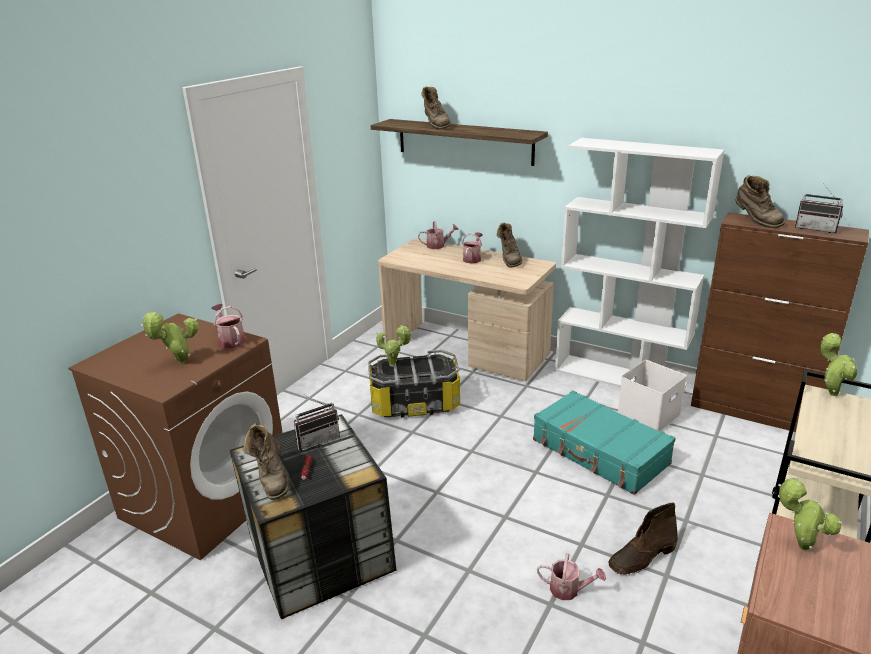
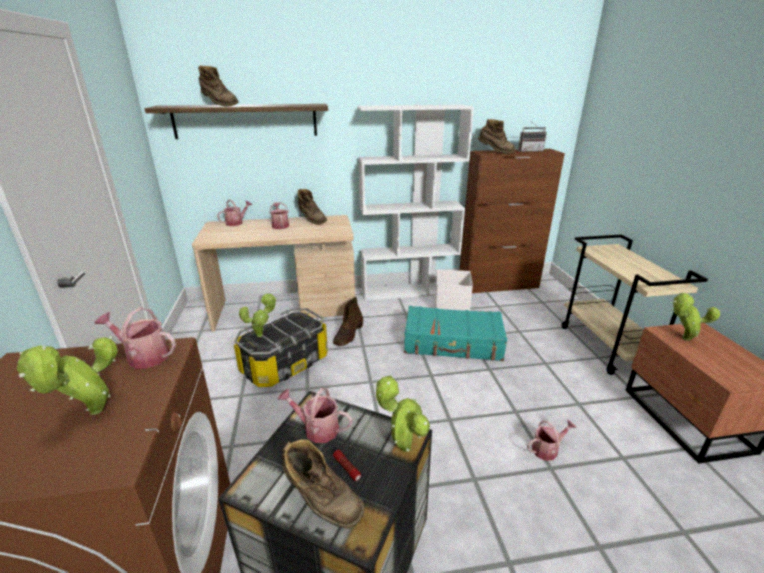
camera: 40 degrees left, 0 degrees up
(317, 439) = (317, 428): radio -> watering can
(642, 557) = (554, 400): brown boot -> brown boot (348, 334)
(831, 392) = (593, 246): potted plant -> potted plant (402, 446)

